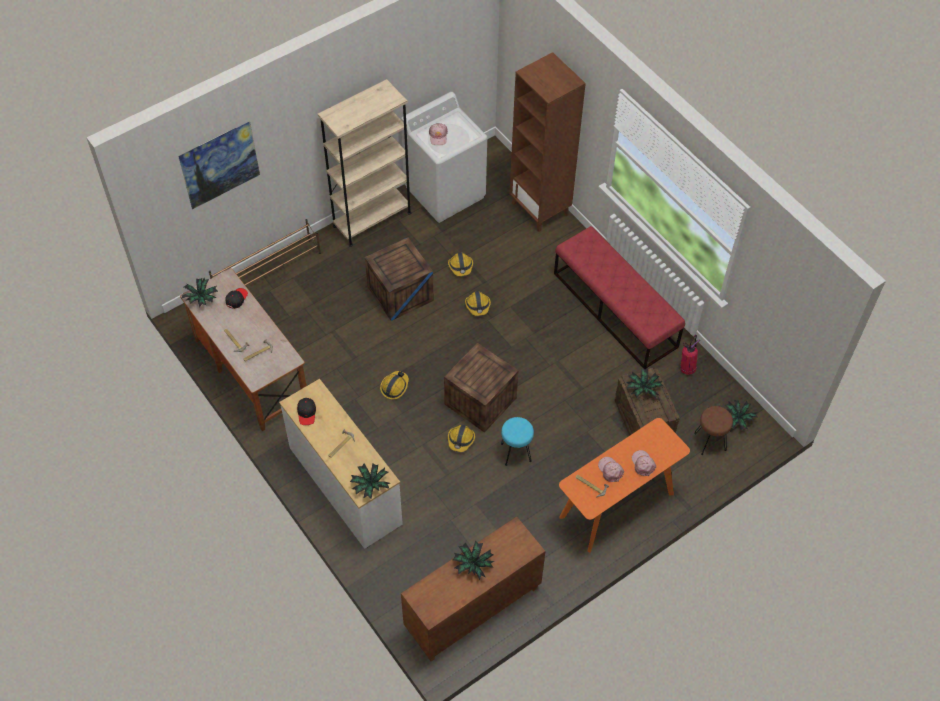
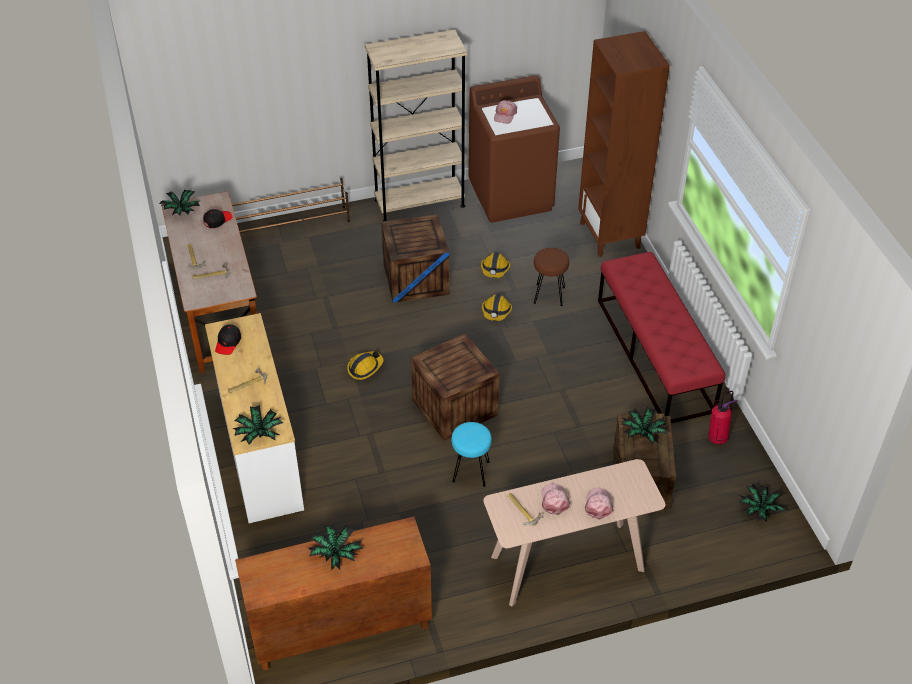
camera: 20 degrees right, 10 degrees down
(223, 179) = (242, 88): picture -> none
(445, 192) = (511, 195): white washing machine -> brown washing machine
(461, 440) = (413, 441): hard hat -> none
(617, 506) = (567, 564): orange console table -> beige console table
(709, 441) = (714, 525): brown stool -> brown stool (548, 295)

